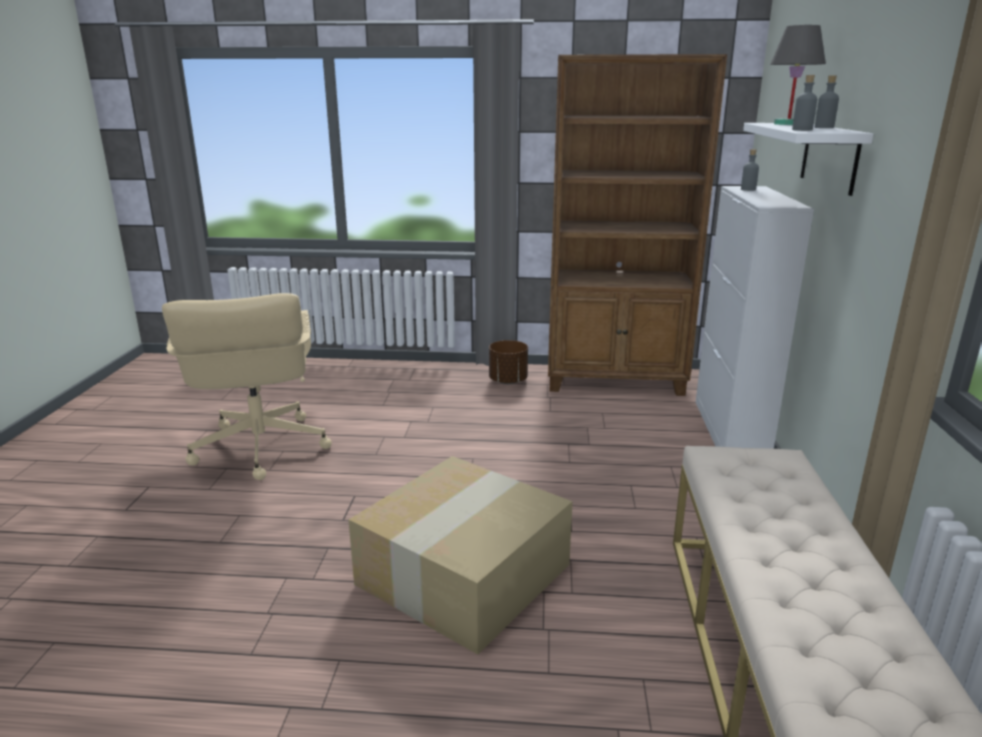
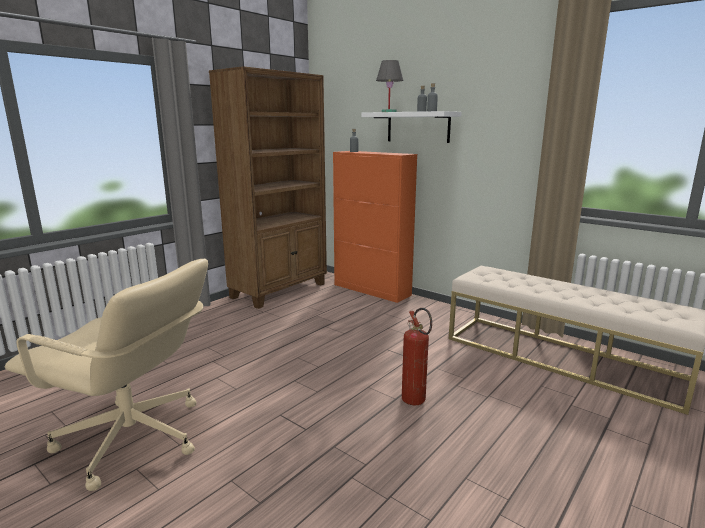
camera: 55 degrees left, 5 degrees down
(463, 572) = (416, 402): cardboard box -> fire extinguisher
(507, 381) = (221, 314): brown planter -> none
(729, 431) = (372, 290): white cabinet -> orange cabinet

